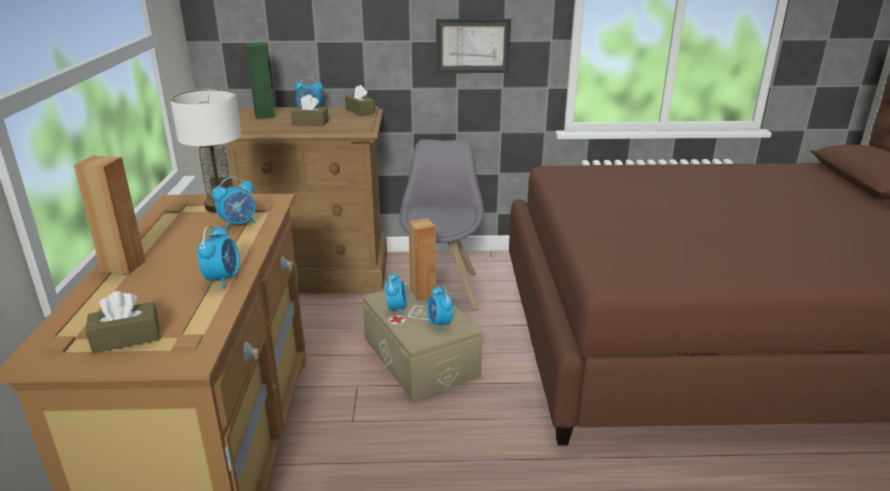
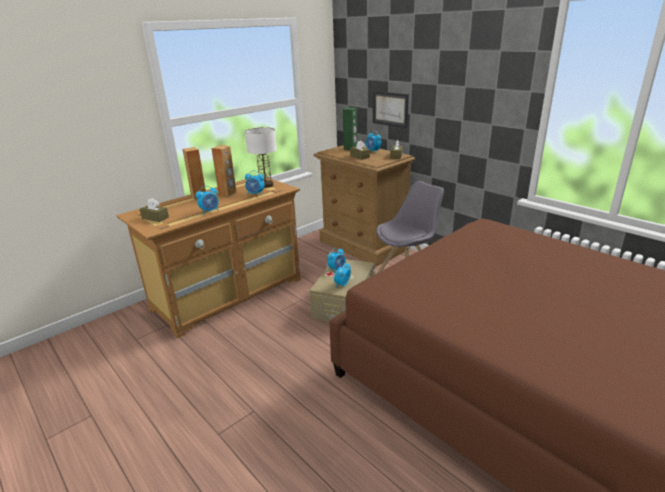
camera: 50 degrees right, 0 degrees up
(423, 293) = (360, 268): brown speaker -> brown speaker (228, 193)
(473, 46) = (470, 125): picture -> picture (390, 109)

